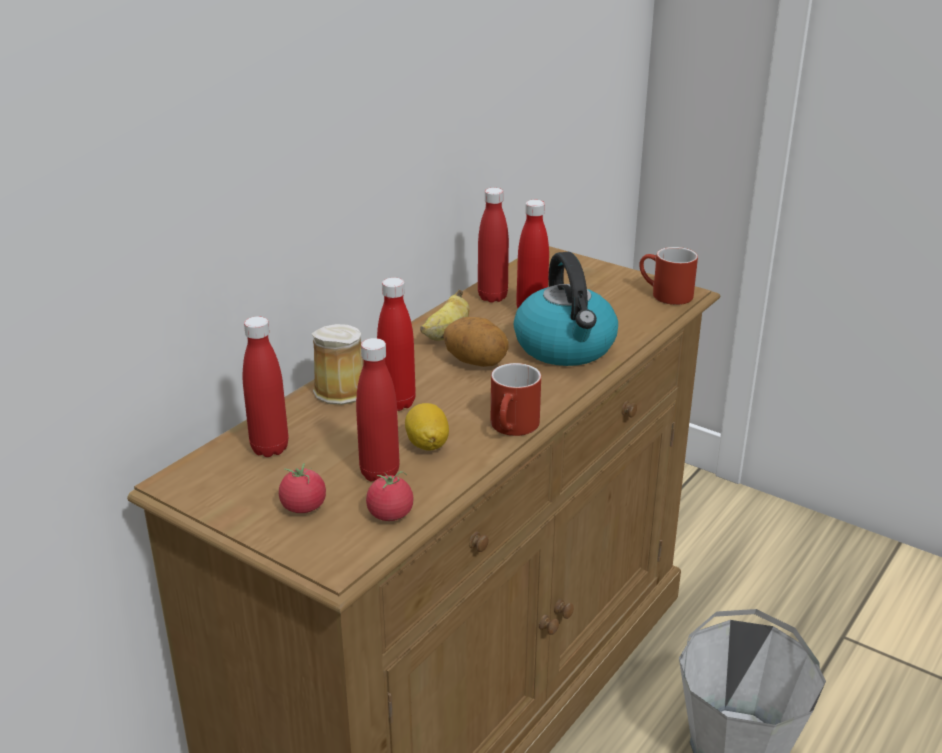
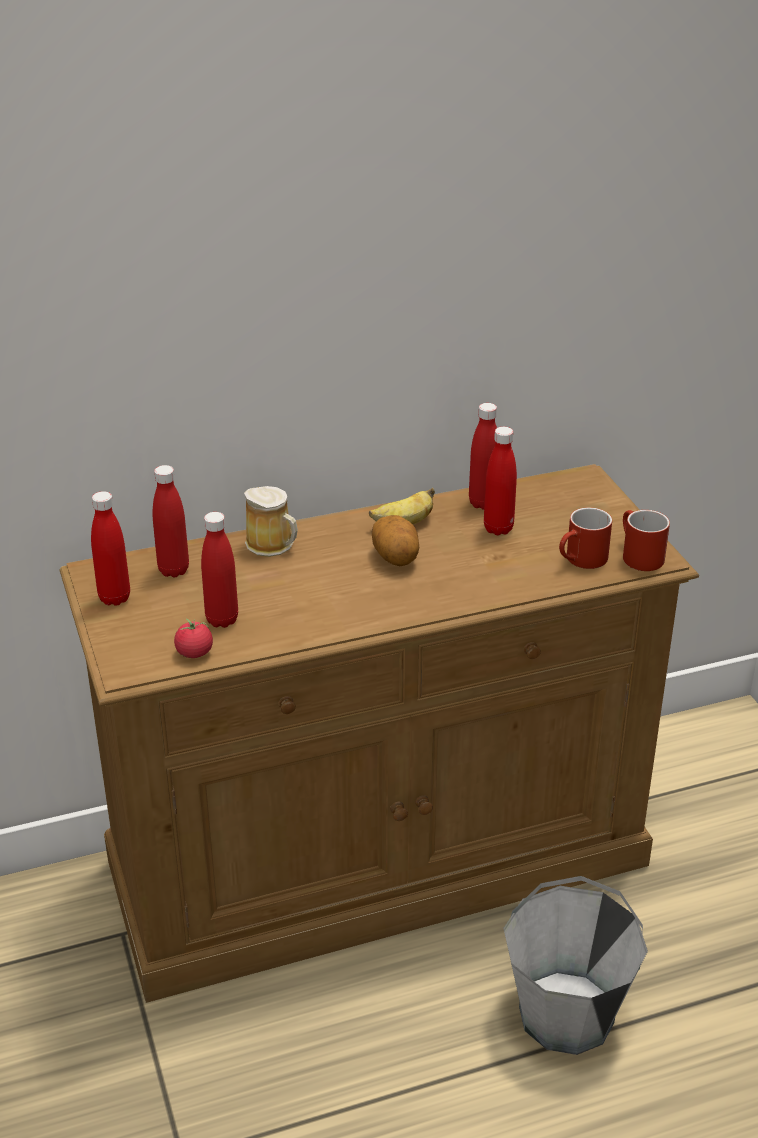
camera: 35 degrees right, 5 degrees up
(303, 507) = (148, 623): tomato -> none
(397, 403) = (297, 570): red bottle -> red bottle (114, 598)
(427, 444) = (279, 611): lemon -> none
(513, 428) = (355, 625): red mug -> red mug (582, 561)
(566, 347) = (483, 573): kettle -> none

